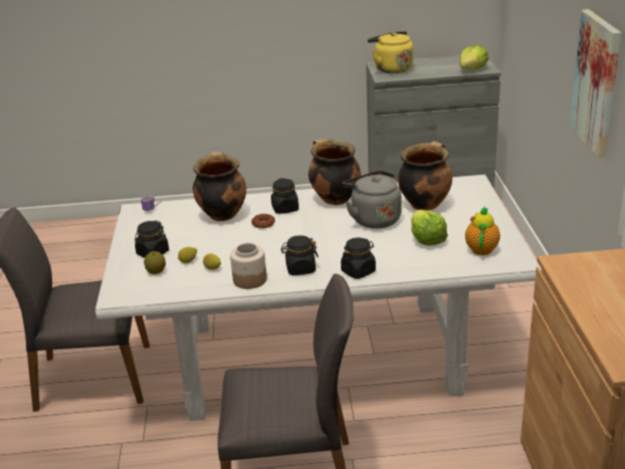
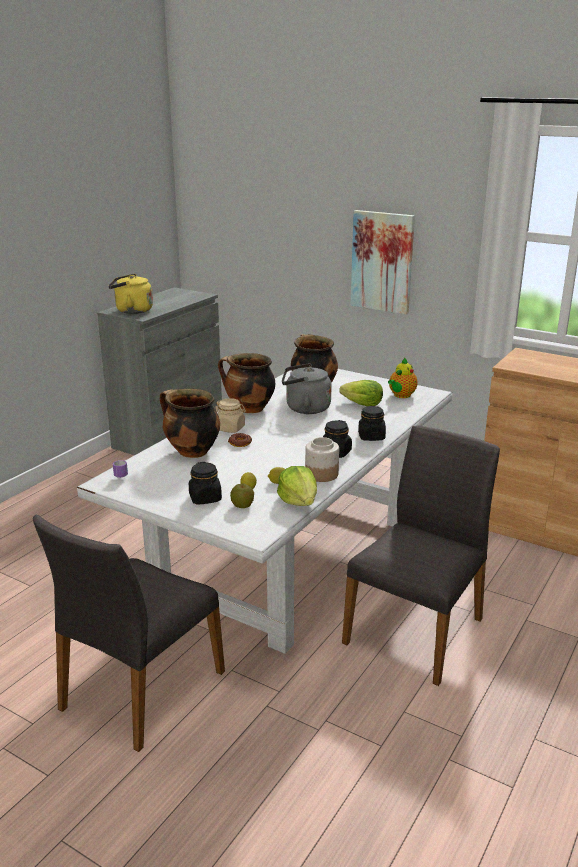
camera: 55 degrees left, 5 degrees down
(285, 209) = (230, 428): black jar -> beige jar
(472, 69) = (194, 297): lettuce -> lettuce (299, 501)
(482, 248) = (401, 395): teapot -> teapot turned 105 degrees counterclockwise

